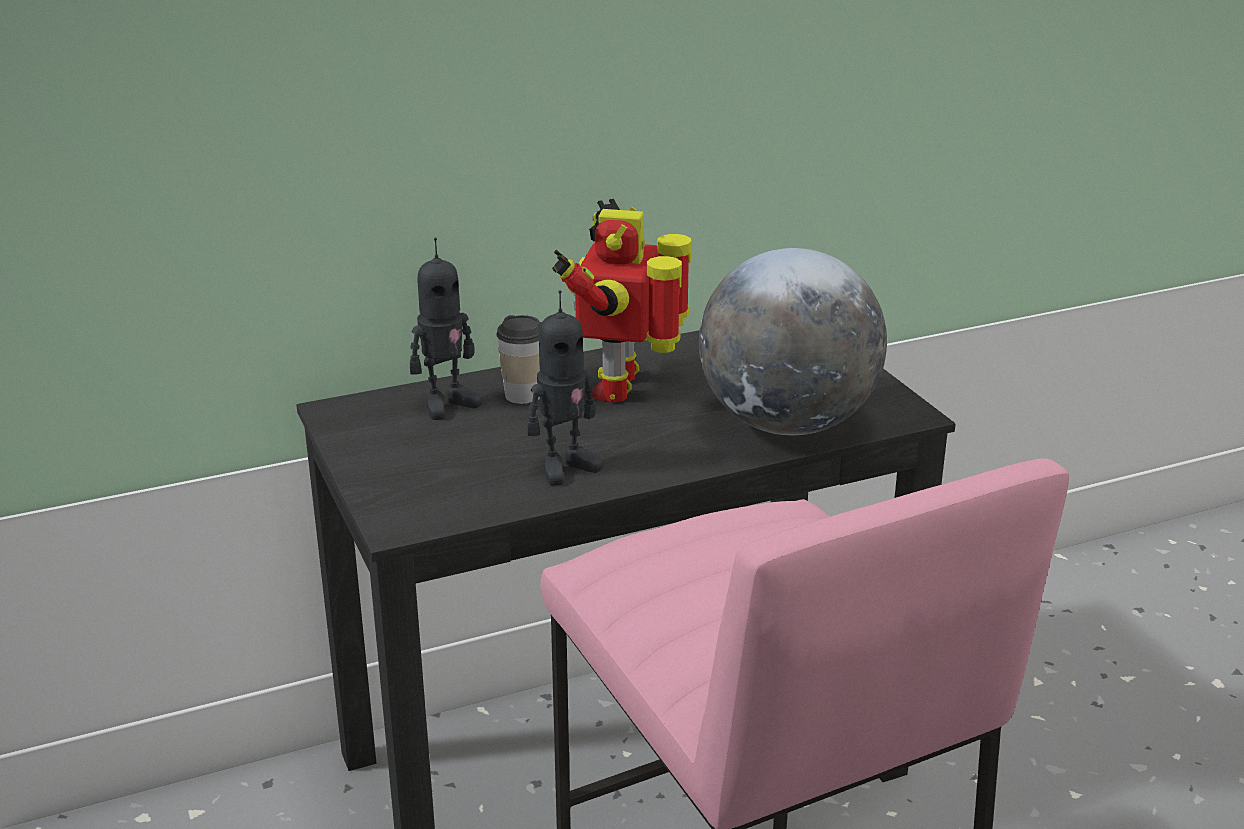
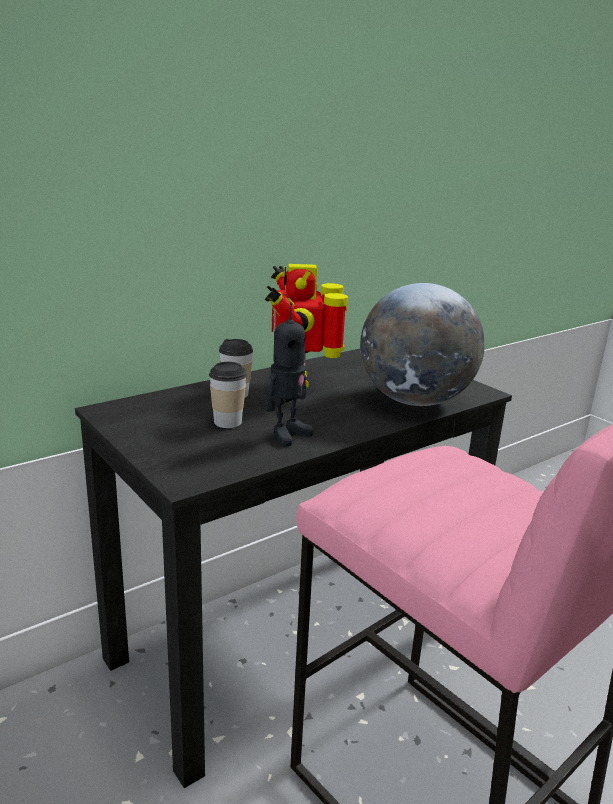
camera: 15 degrees left, 5 degrees down
(447, 404) = (185, 402): toy robot -> none
(491, 441) = (227, 422): none -> cup

